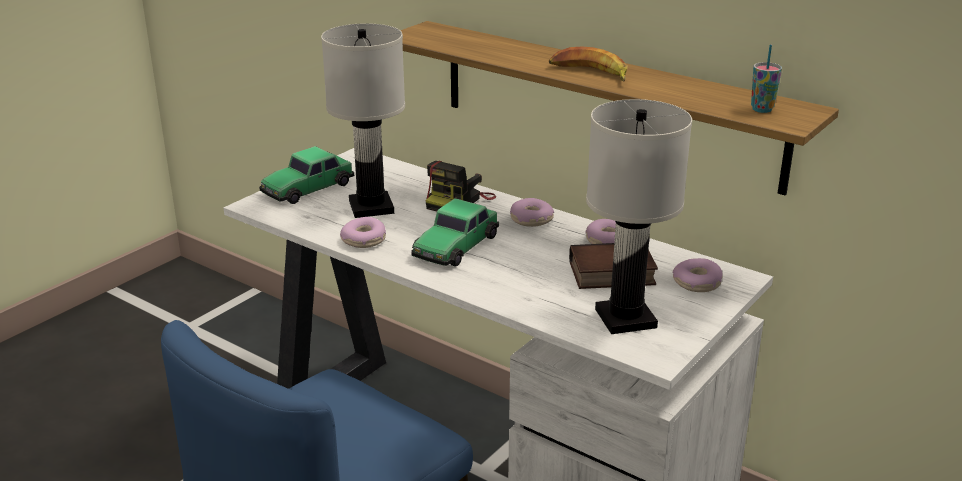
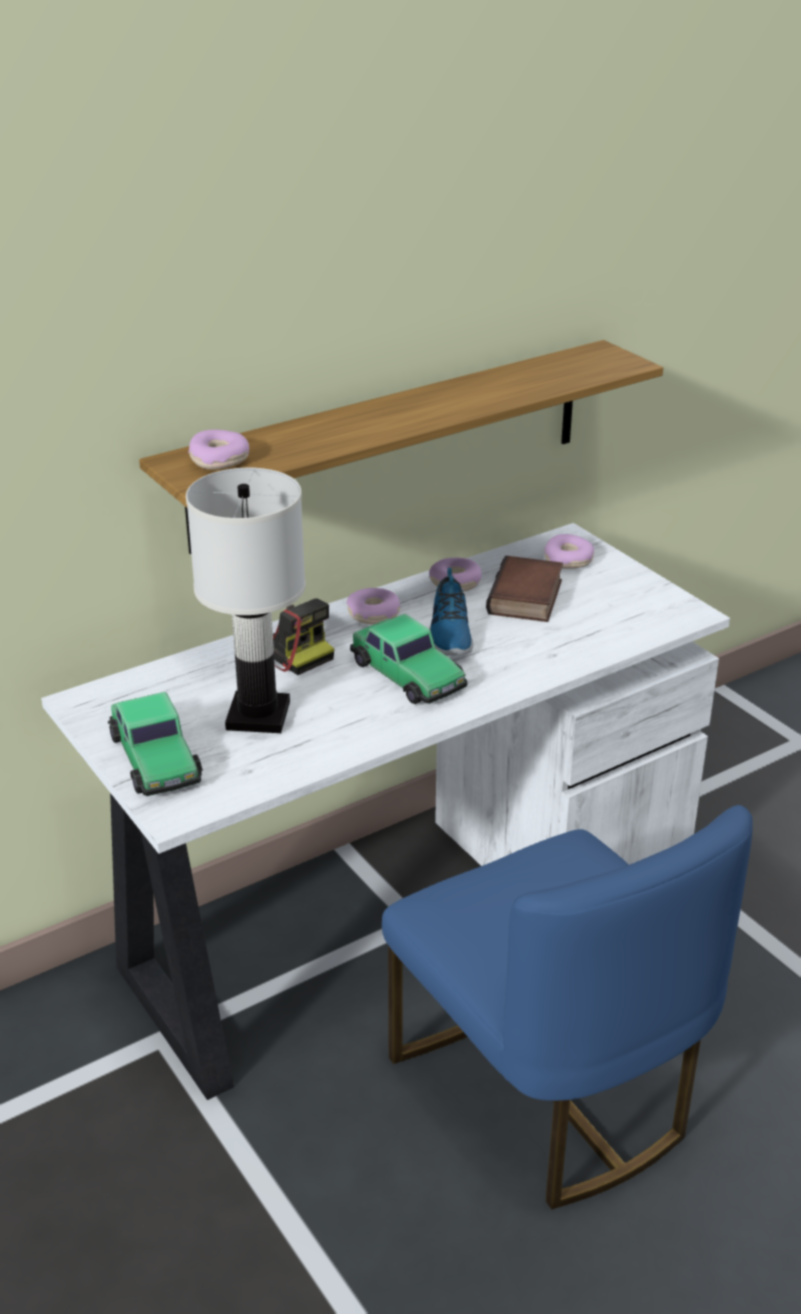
camera: 70 degrees left, 5 degrees up
(364, 240) = (350, 735): donut -> donut (219, 459)
(528, 251) = (449, 632): none -> shoe
(590, 73) = (435, 410): banana -> none
(626, 319) = (617, 611): white table lamp -> none
(762, 109) = (591, 365): cup -> none

